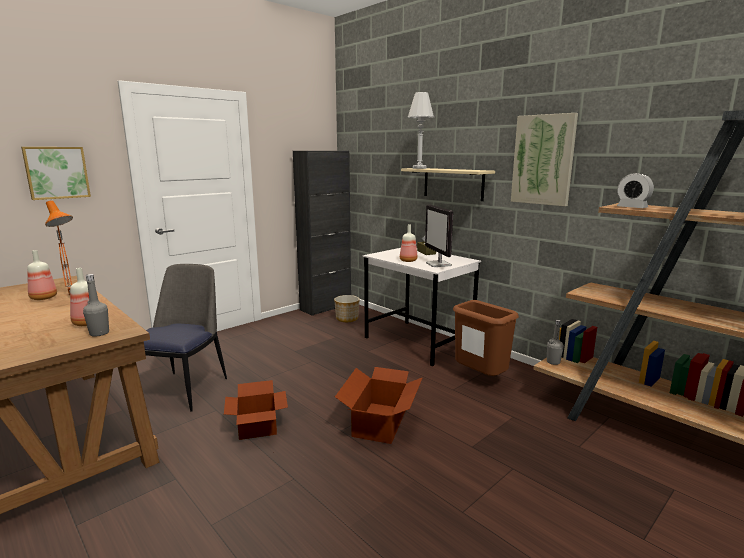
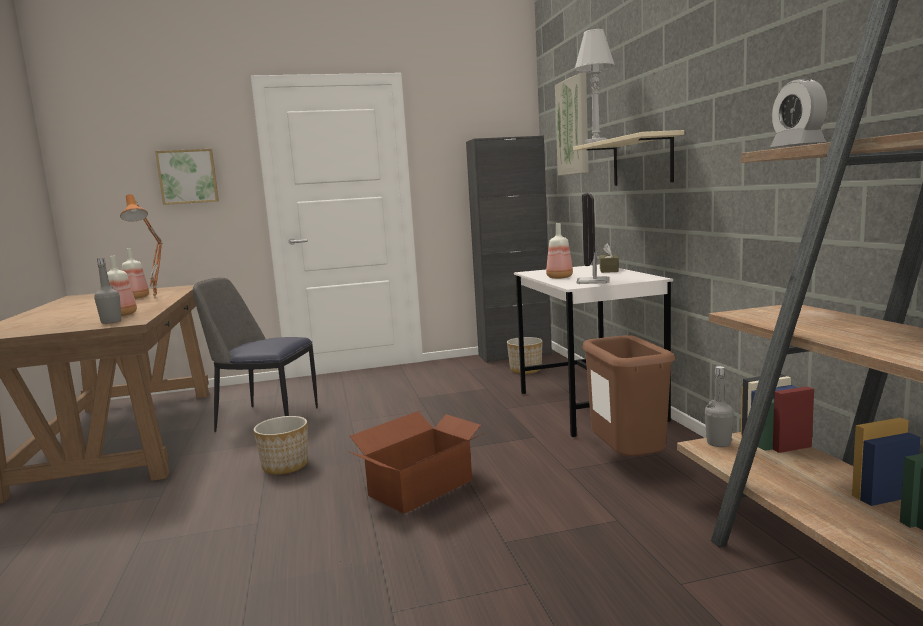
camera: 30 degrees right, 5 degrees down
(185, 389) = (265, 419): chair -> chair turned 120 degrees counterclockwise
(257, 428) = (285, 466): cardboard box -> planter
(543, 160) = (738, 98): picture -> picture (573, 127)

